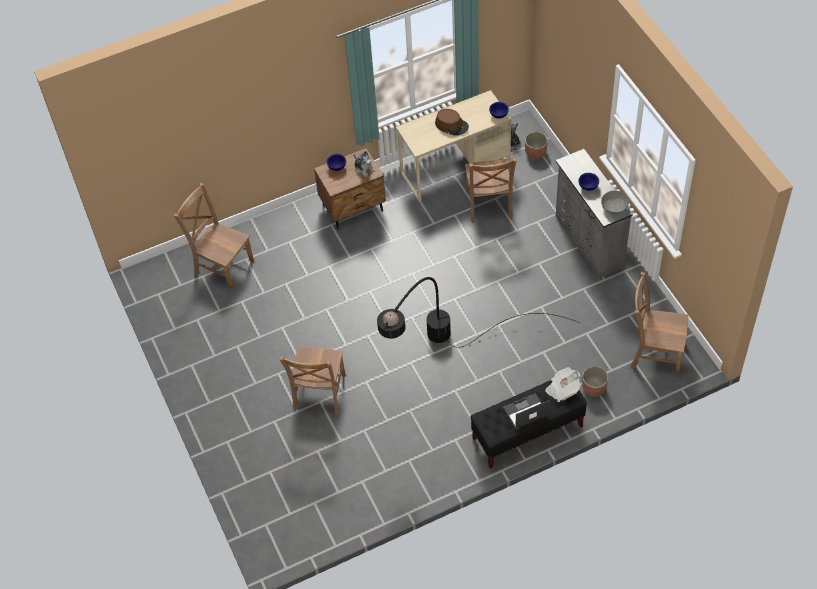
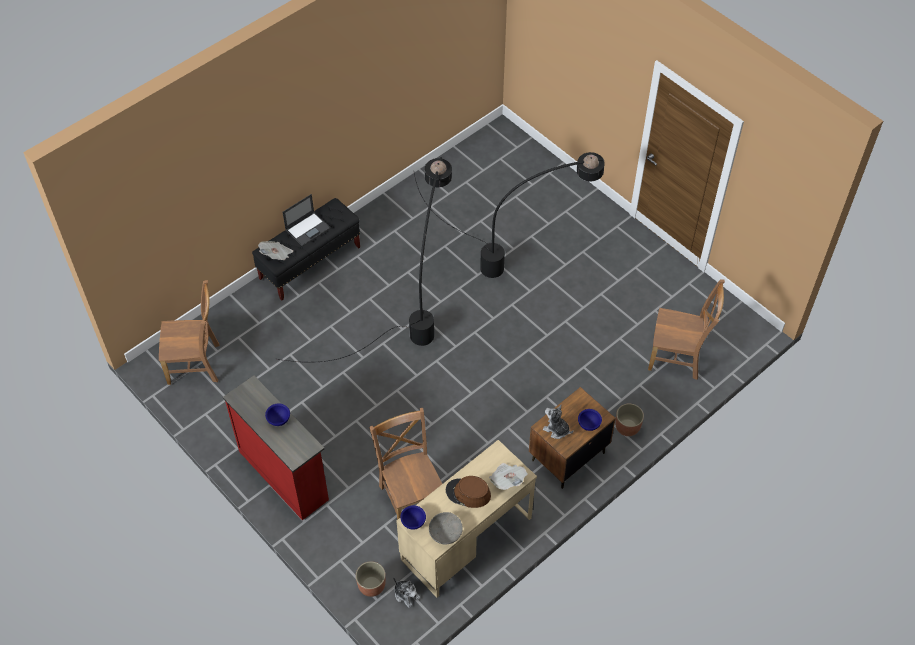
camera: 160 degrees right, 0 degrees up
(319, 394) = (517, 254): brown chair -> black floor lamp
(419, 128) = (507, 480): none -> newspaper
(588, 242) = (284, 474): grey dresser -> red dresser
(593, 388) = (253, 316): planter -> planter (627, 427)
(614, 207) = (244, 400): grey bowl -> grey bowl (445, 533)

